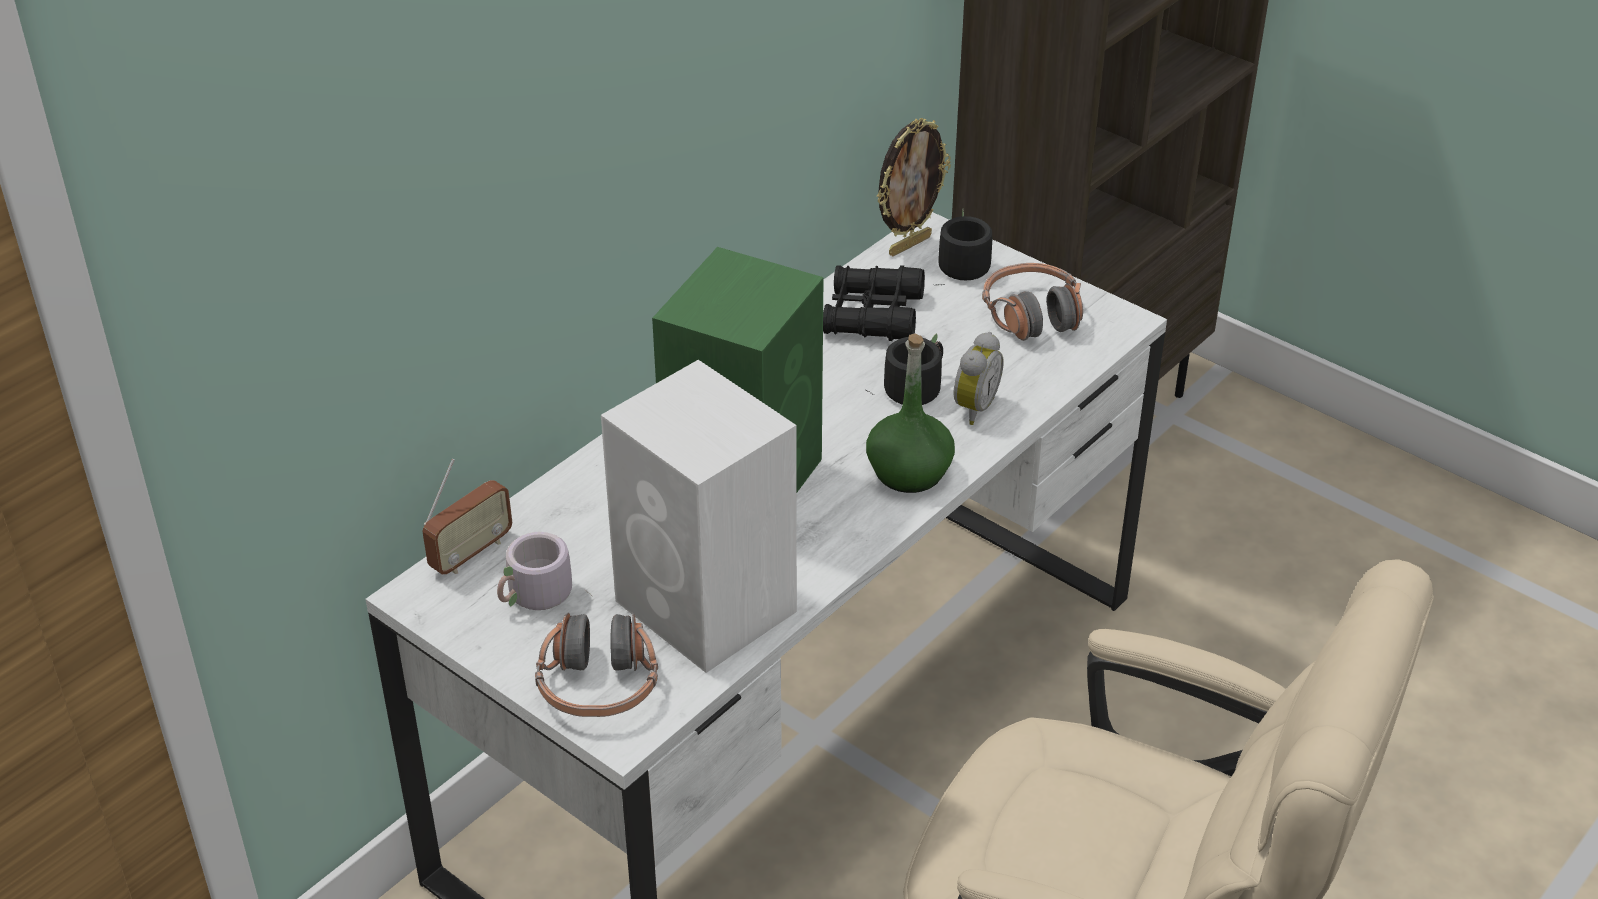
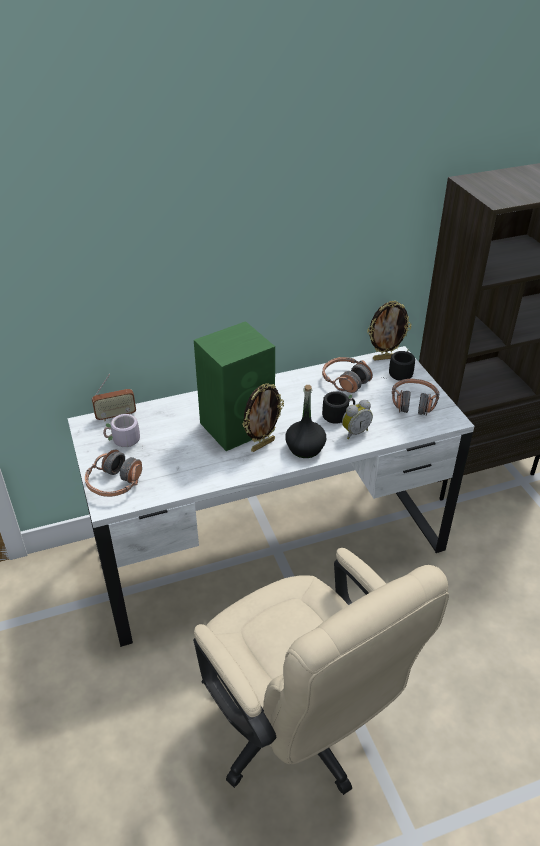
camera: 30 degrees right, 0 degrees up
(708, 608) = (180, 471): white speaker -> none
(823, 496) = (262, 445): none -> picture frame
(872, 315) = (345, 381): black binoculars -> headphones
(909, 472) = (305, 448): green bottle -> black bottle

